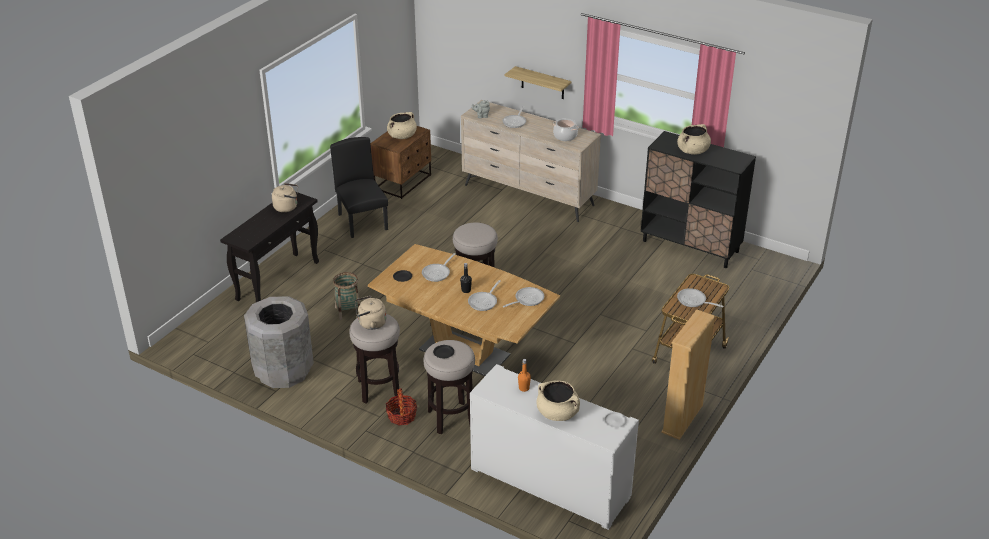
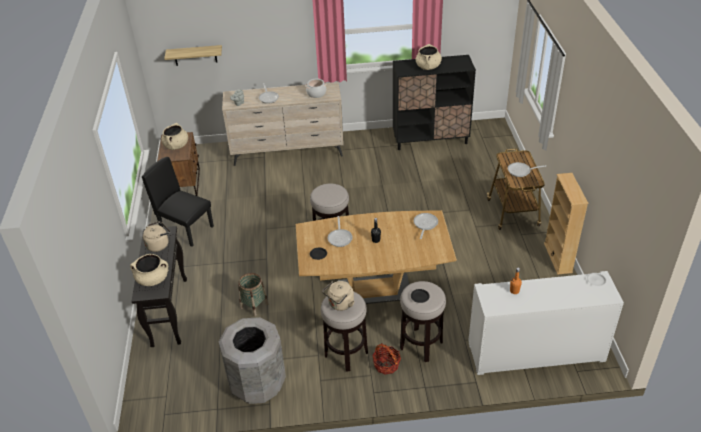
camera: 35 degrees left, 5 degrees up
(484, 302) = (399, 242): frying pan -> none
(542, 83) = (273, 59): shelf -> shelf (195, 55)
(558, 413) = (557, 296): beige cooking pot -> beige cooking pot (153, 279)

